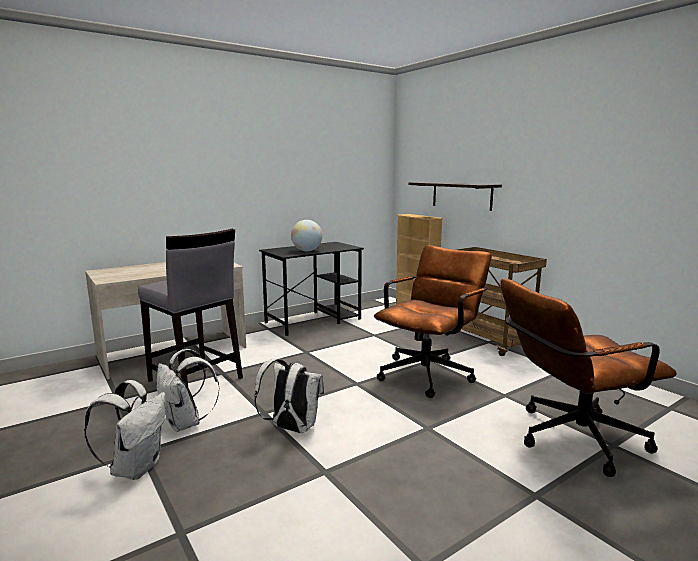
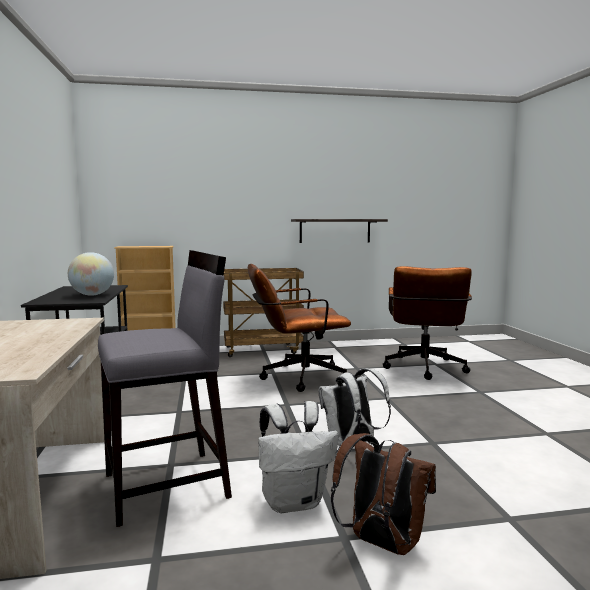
camera: 65 degrees left, 5 degrees down
(136, 467) = (381, 543): white backpack -> brown backpack
(430, 372) = (296, 377): brown office chair -> brown office chair turned 75 degrees counterclockwise
(461, 195) = (194, 221): shelf -> shelf (335, 230)

